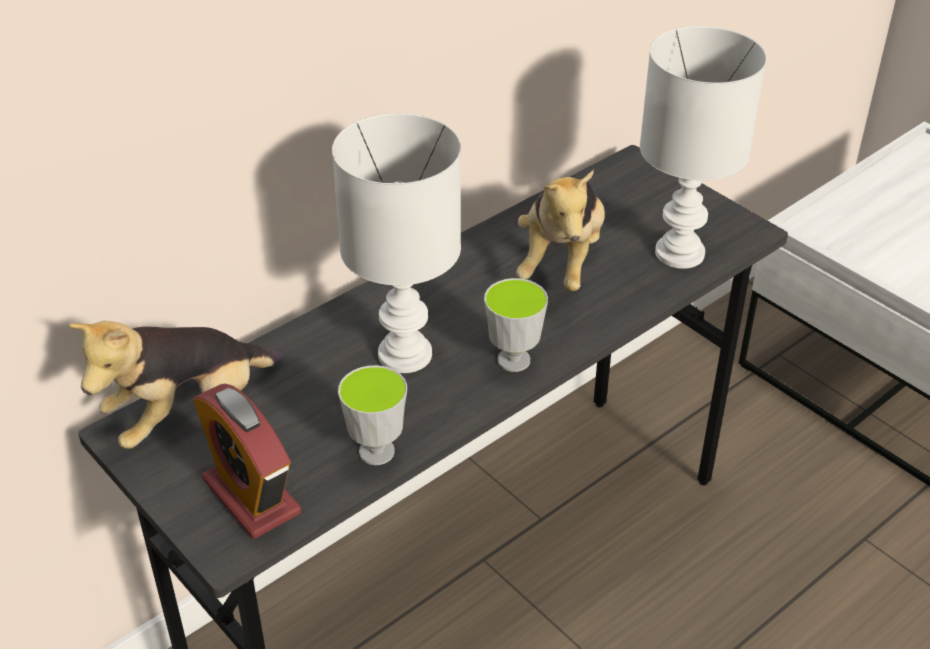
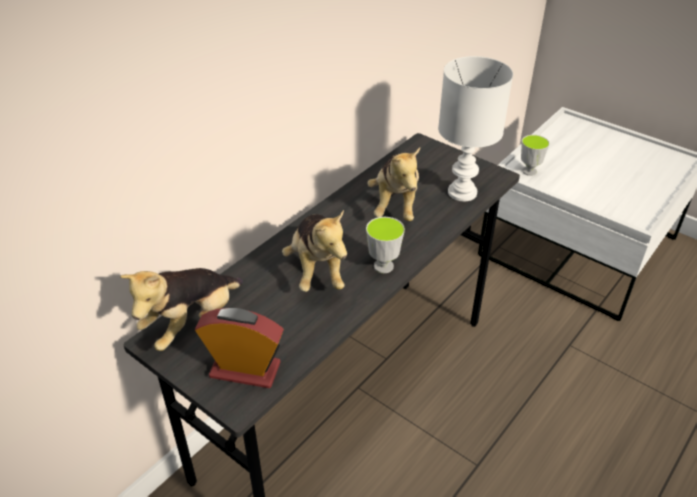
camera: 10 degrees left, 0 degrees up
(251, 496) = (245, 370): alarm clock -> alarm clock turned 150 degrees clockwise
(376, 452) = (316, 332): cup -> cup (529, 171)
(404, 353) = (317, 270): white table lamp -> plush toy

